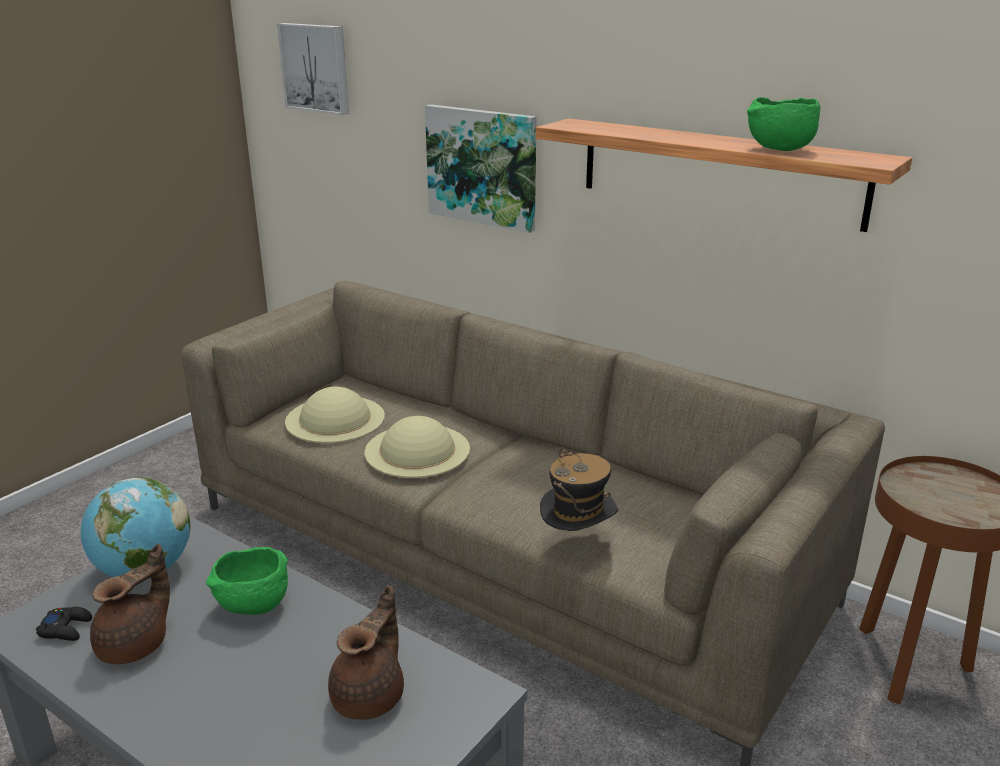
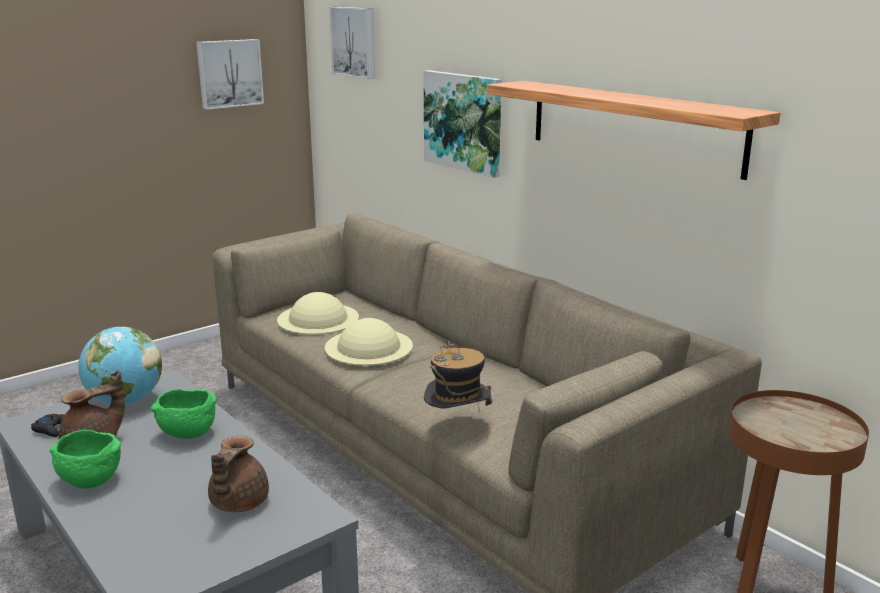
camera: 15 degrees right, 5 degrees down
(152, 113) = (229, 73): none -> picture
(371, 695) = (237, 503): brown teapot -> brown teapot turned 150 degrees clockwise
(779, 150) = (665, 103): green bowl -> green bowl (89, 482)

